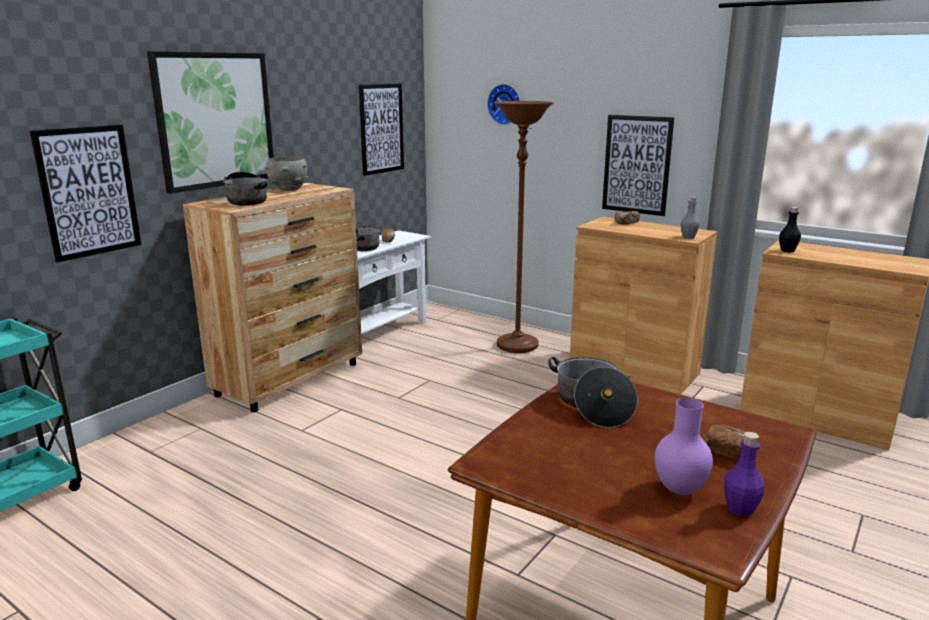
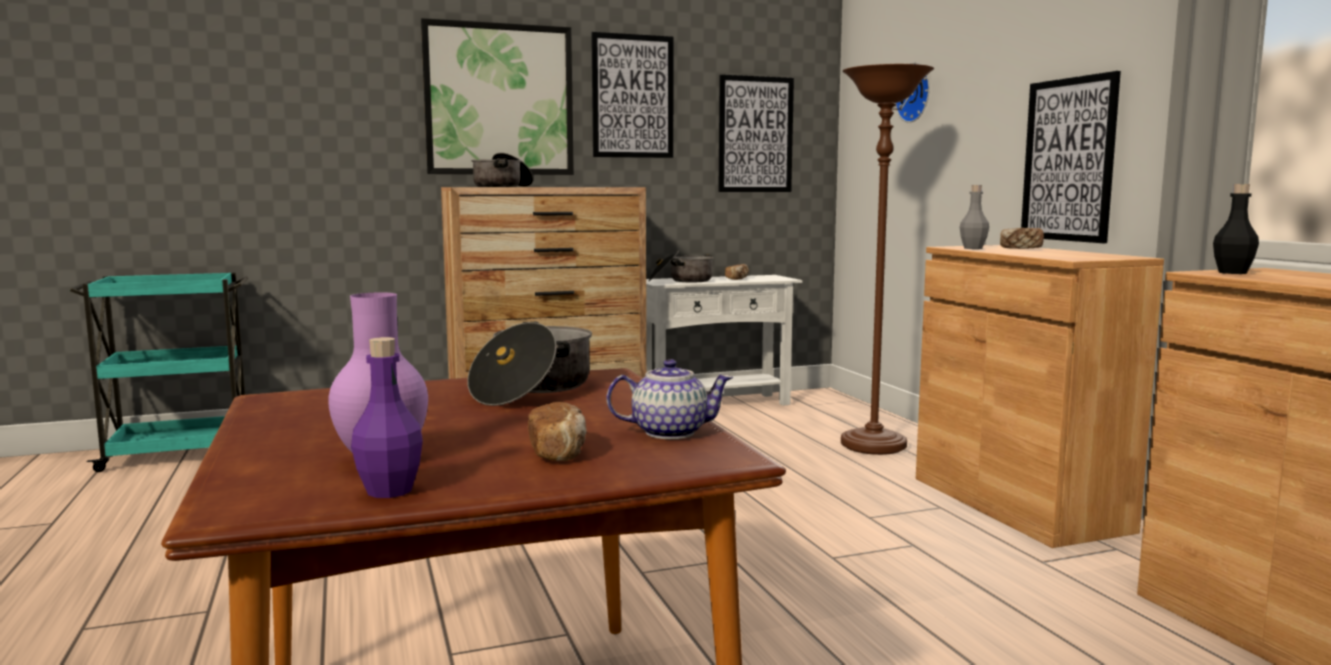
camera: 35 degrees right, 10 degrees down
(88, 191) = (336, 159): picture -> picture (632, 96)
(288, 190) = (575, 186): grey bowl -> none
(688, 237) = (1078, 258): grey bottle -> grey bottle (973, 248)
(731, 421) = (669, 432): none -> teapot

